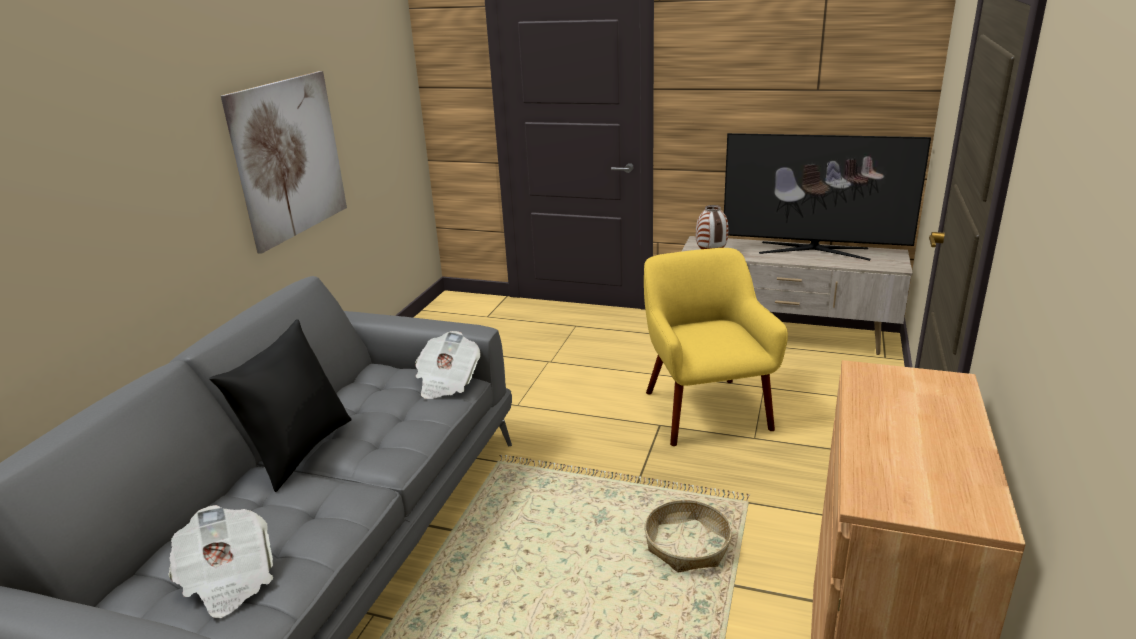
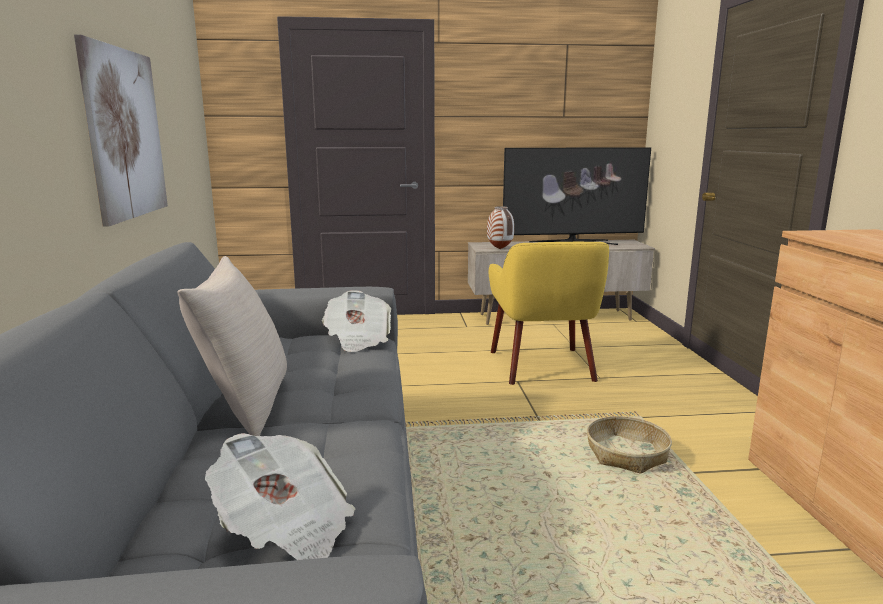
camera: 25 degrees left, 10 degrees down
(299, 451) = (245, 407): black pillow -> beige pillow
(704, 409) = (542, 366): yellow armchair -> yellow armchair turned 150 degrees counterclockwise

